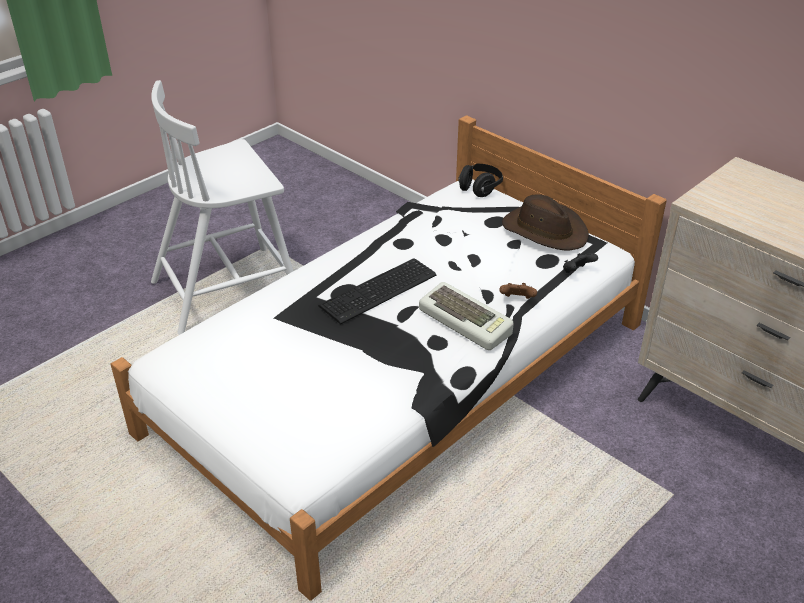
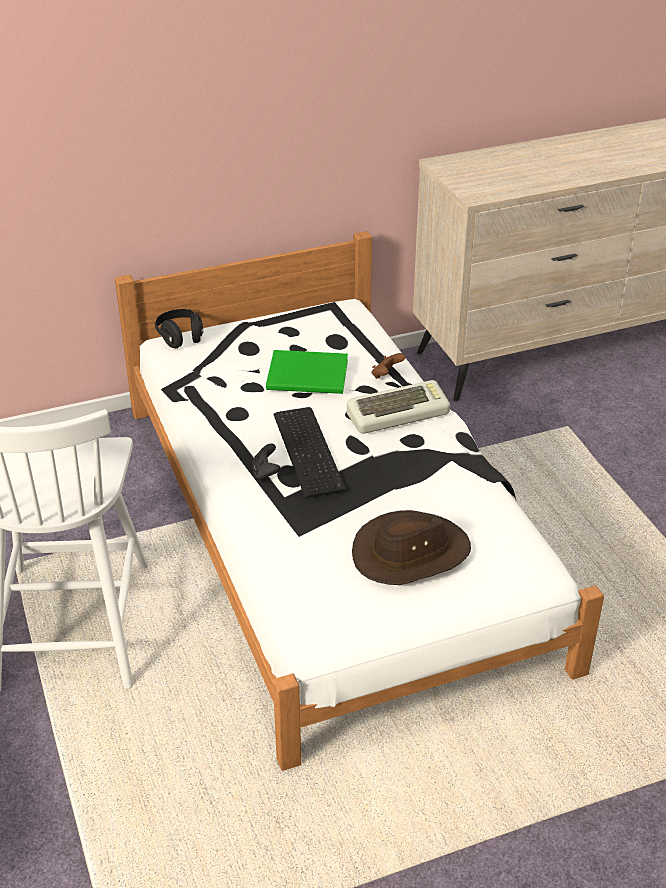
camera: 65 degrees left, 0 degrees up
(478, 260) = (310, 376): none -> green book
(544, 230) = (290, 325): brown hat -> brown hat (410, 553)
(577, 271) = (365, 331): black game controller -> black game controller (265, 473)

